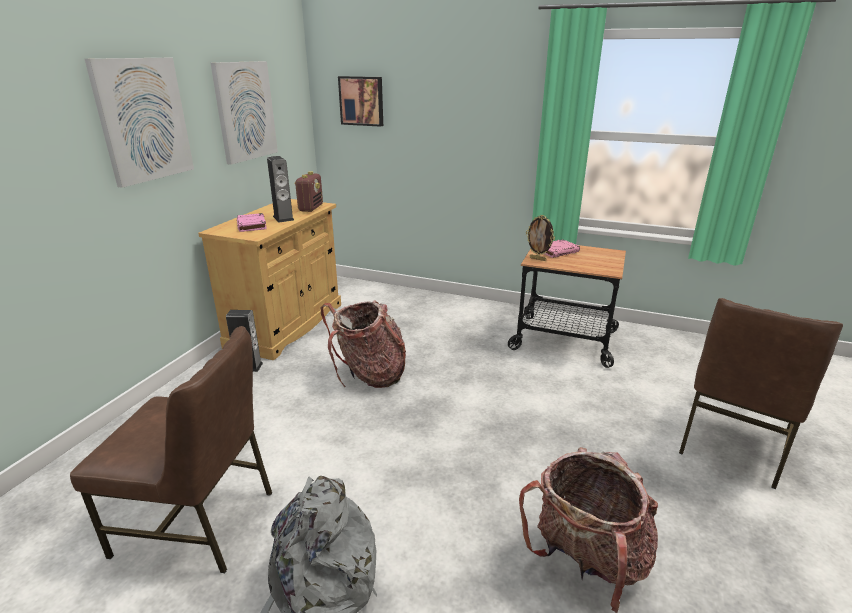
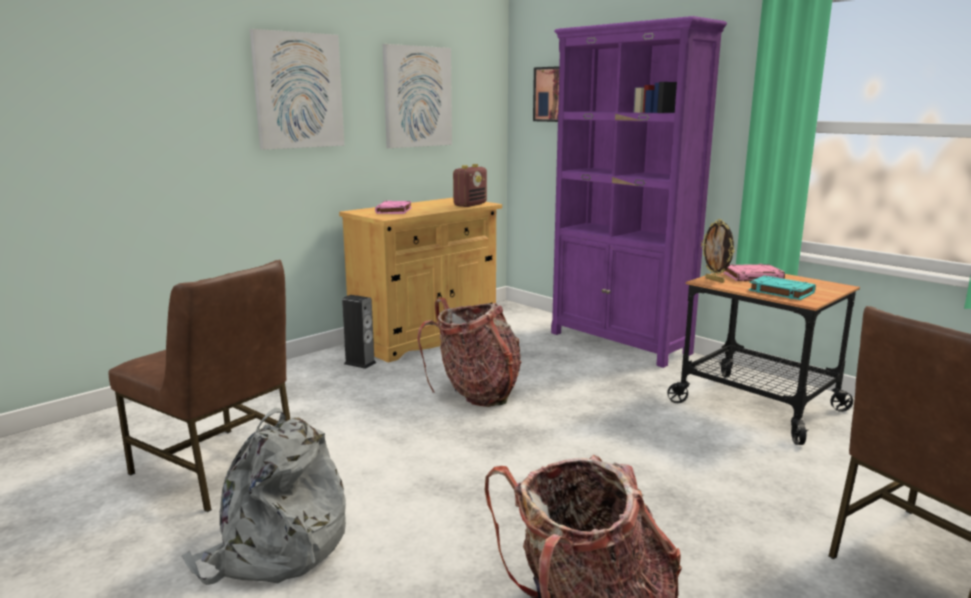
camera: 25 degrees right, 10 degrees down
(283, 218) = (431, 209): speaker -> none
(441, 302) = (620, 343): none -> purple bookcase
(587, 264) = (780, 292): none -> turquoise book

